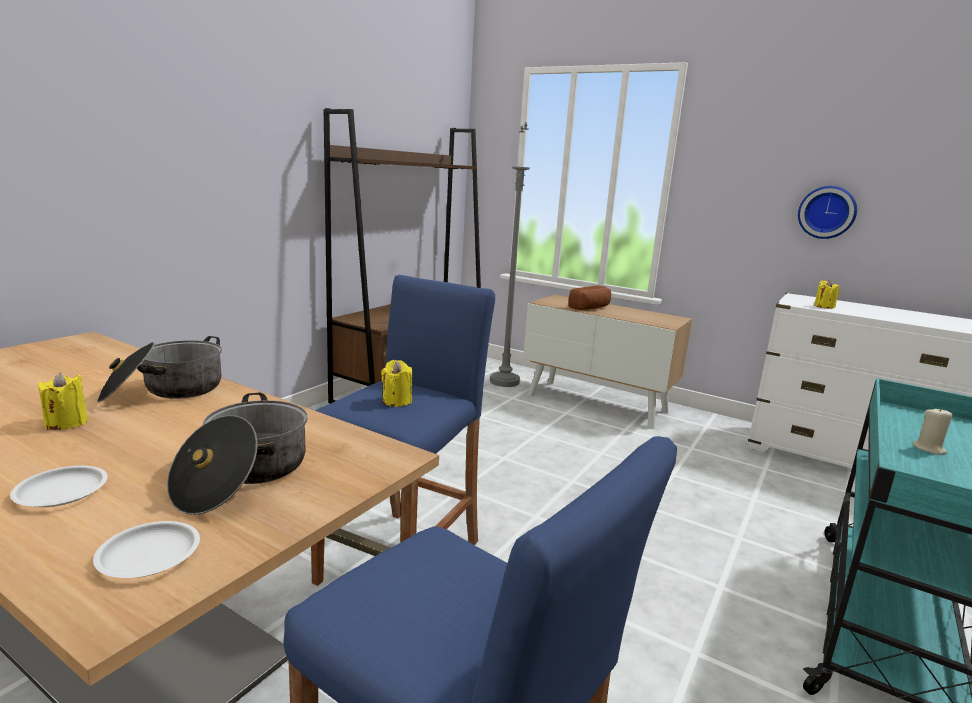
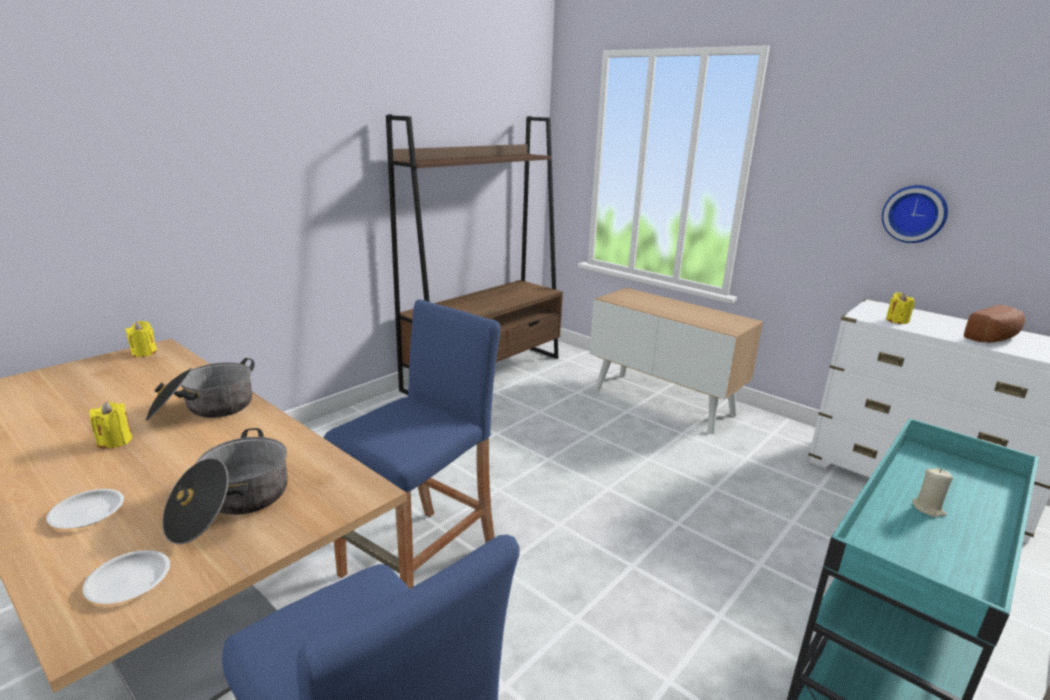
camera: 10 degrees right, 5 degrees up
(397, 401) = (403, 424): yellow candle -> yellow candle (144, 353)
(504, 381) = (575, 372): grey floor lamp -> none
(591, 308) = (658, 306): bread -> bread (994, 338)

